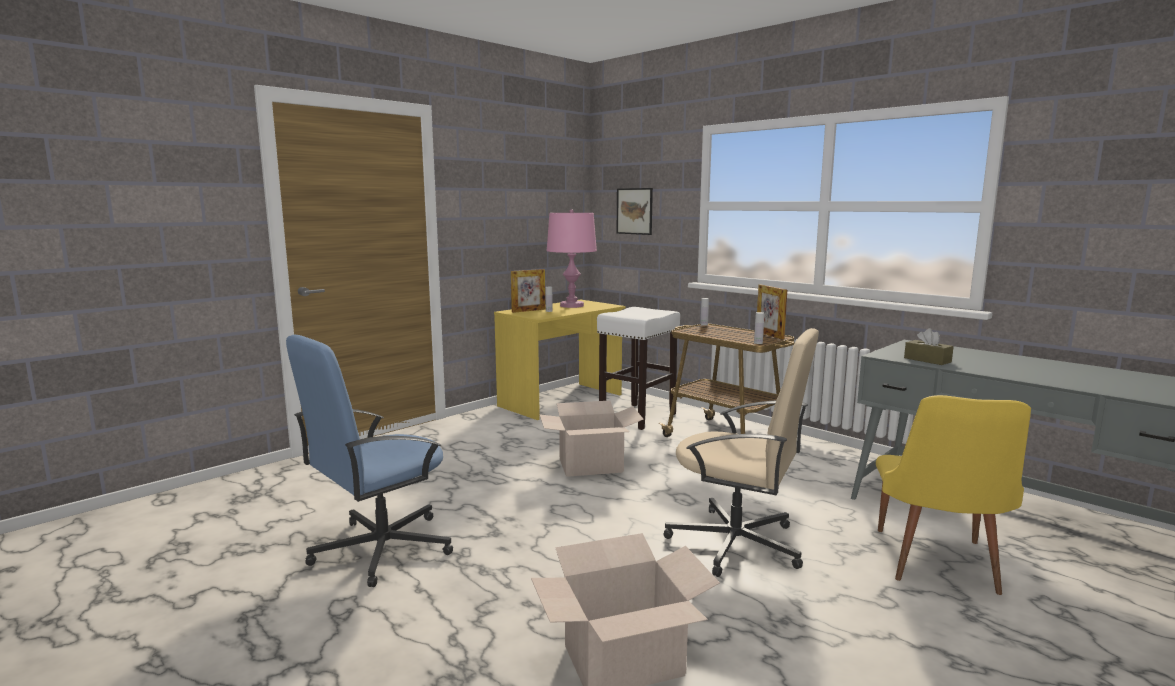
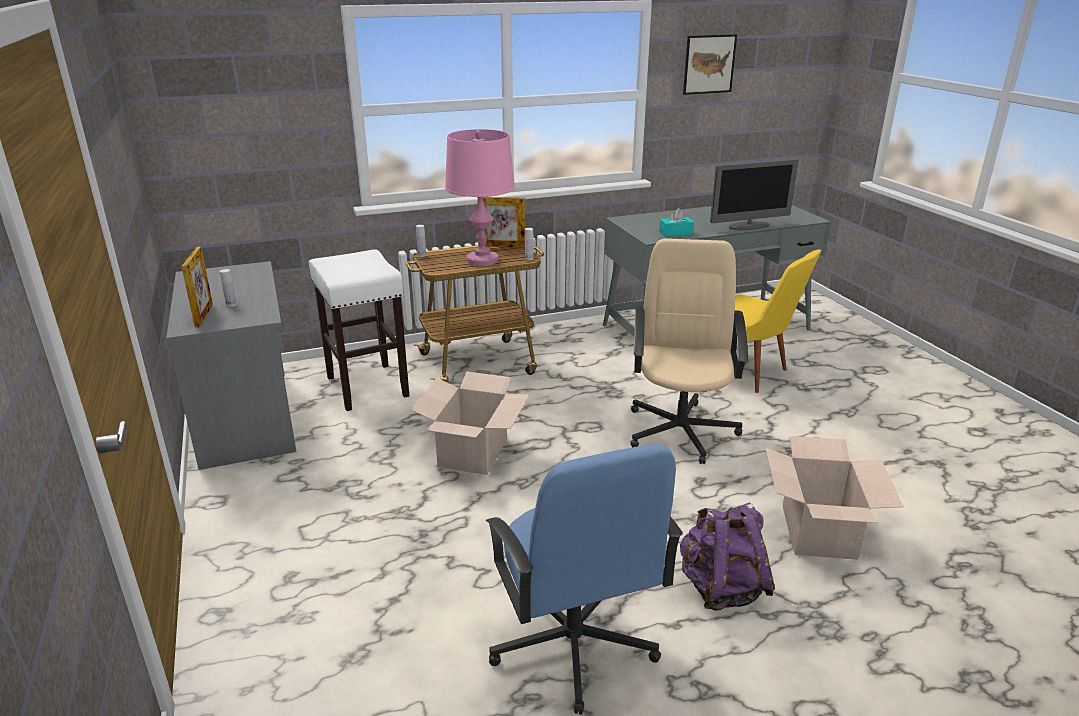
camera: 65 degrees left, 15 degrees up
(480, 606) = (721, 589): none -> purple backpack
(562, 400) = (248, 416): yellow desk -> grey desk
(572, 305) = (217, 285): pink table lamp -> pink table lamp (482, 260)
(634, 211) = (236, 126): picture -> picture (709, 64)
(737, 544) = (681, 430): beige office chair -> beige office chair turned 45 degrees counterclockwise
(927, 360) = (675, 233): brown tissue box -> turquoise tissue box
(1047, 380) = (749, 226): none -> monitor

